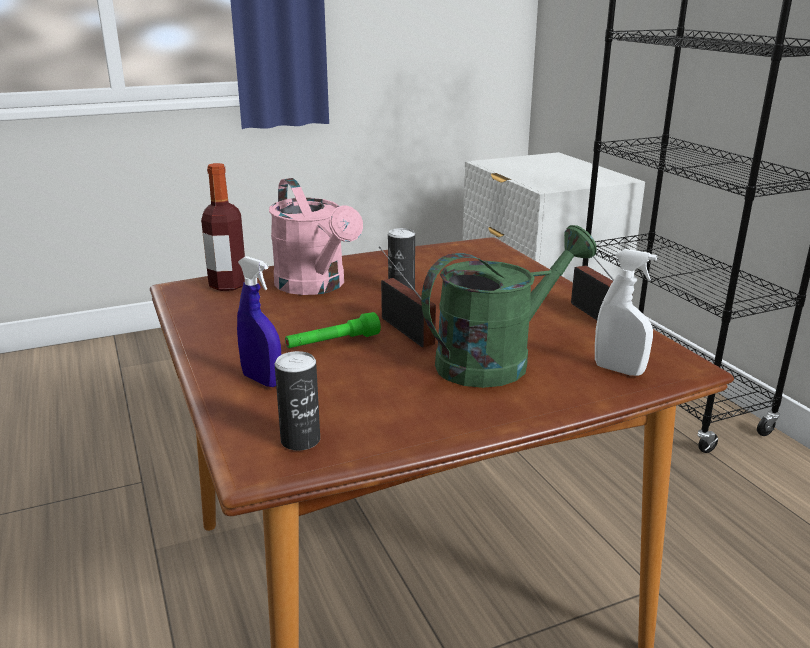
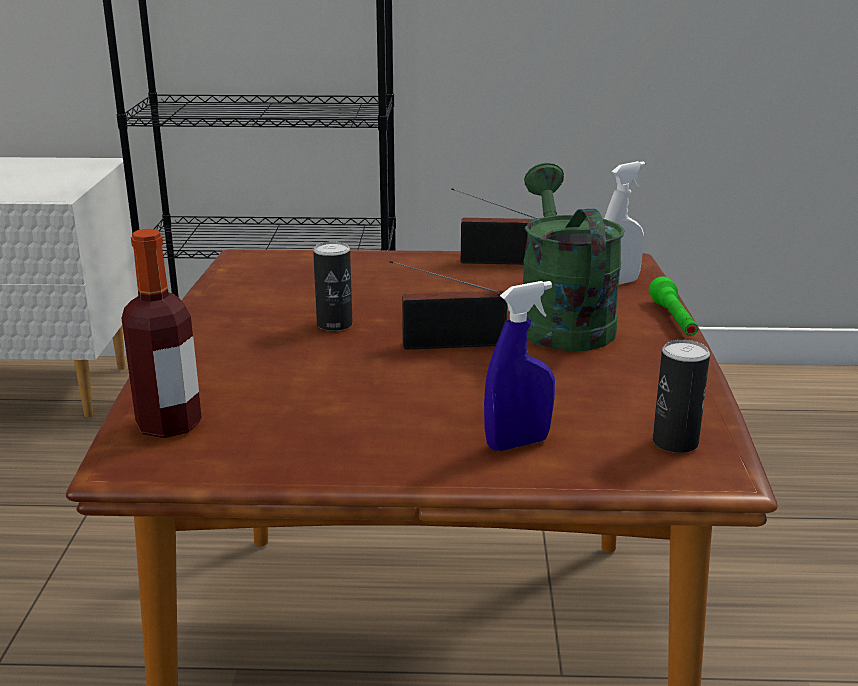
camera: 65 degrees left, 0 degrees up
(316, 286) = (256, 367): pink watering can -> none
(333, 343) = (449, 387): green flashlight -> green flashlight (674, 320)

